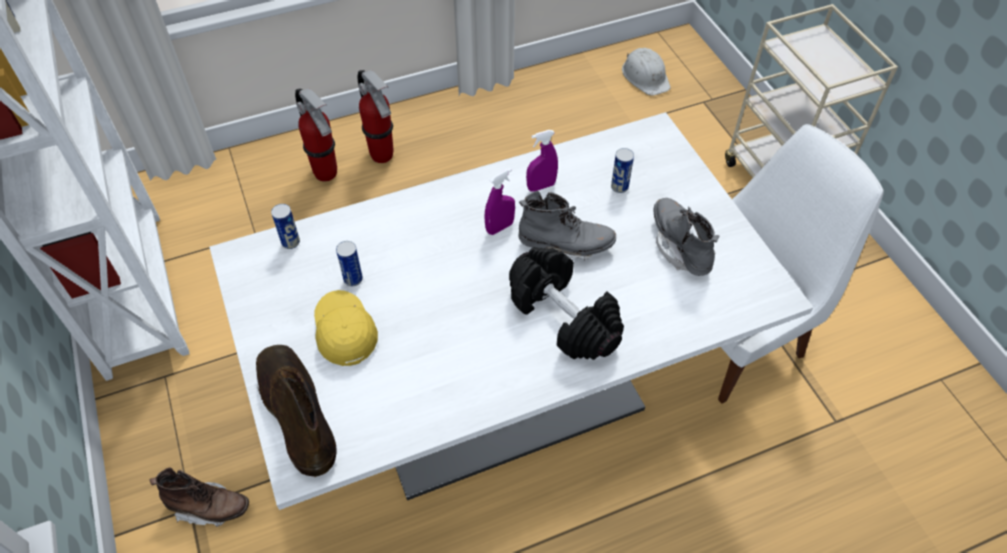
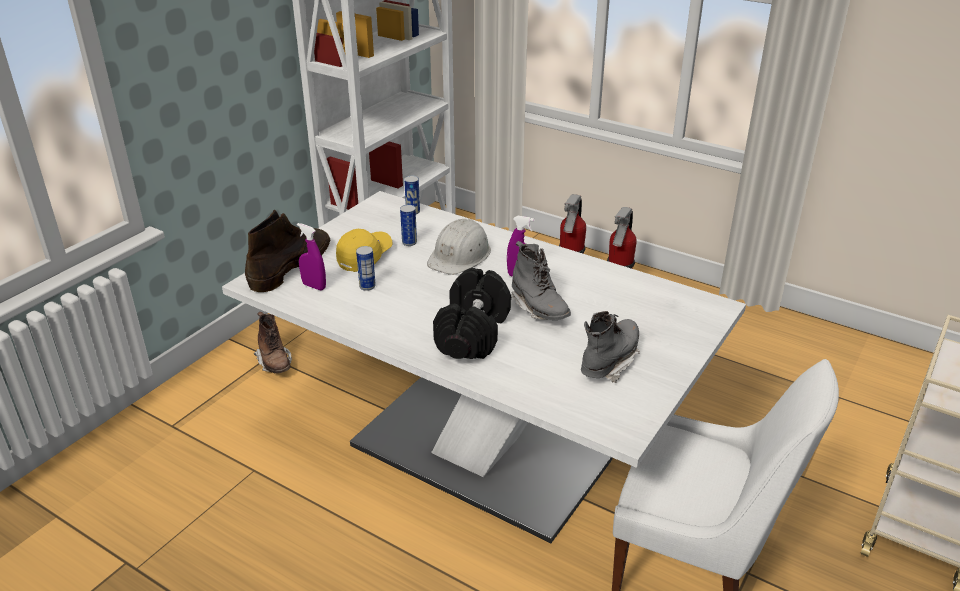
camera: 55 degrees right, 20 degrees down
(541, 186) = (582, 278): purple spray bottle -> purple spray bottle (314, 286)
(619, 187) = (631, 311): can -> can (367, 286)
(645, 76) = (905, 381): white hard hat -> white hard hat (460, 255)

